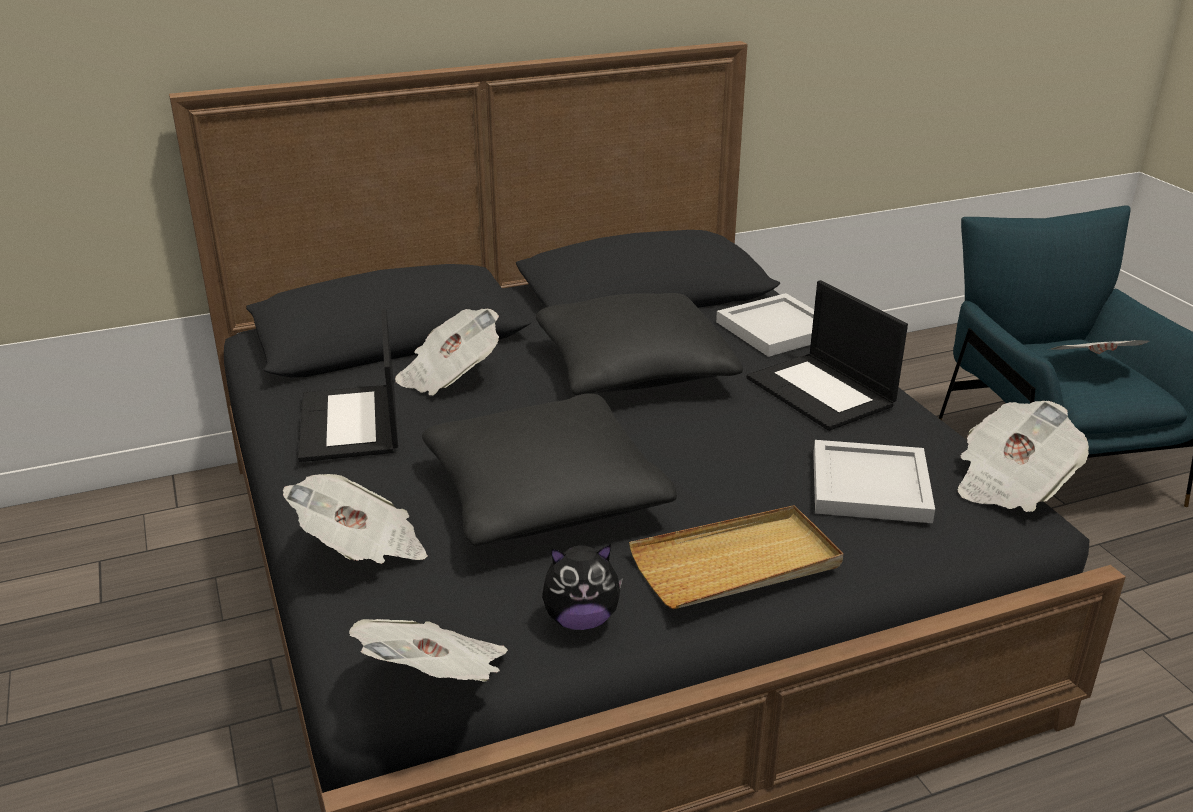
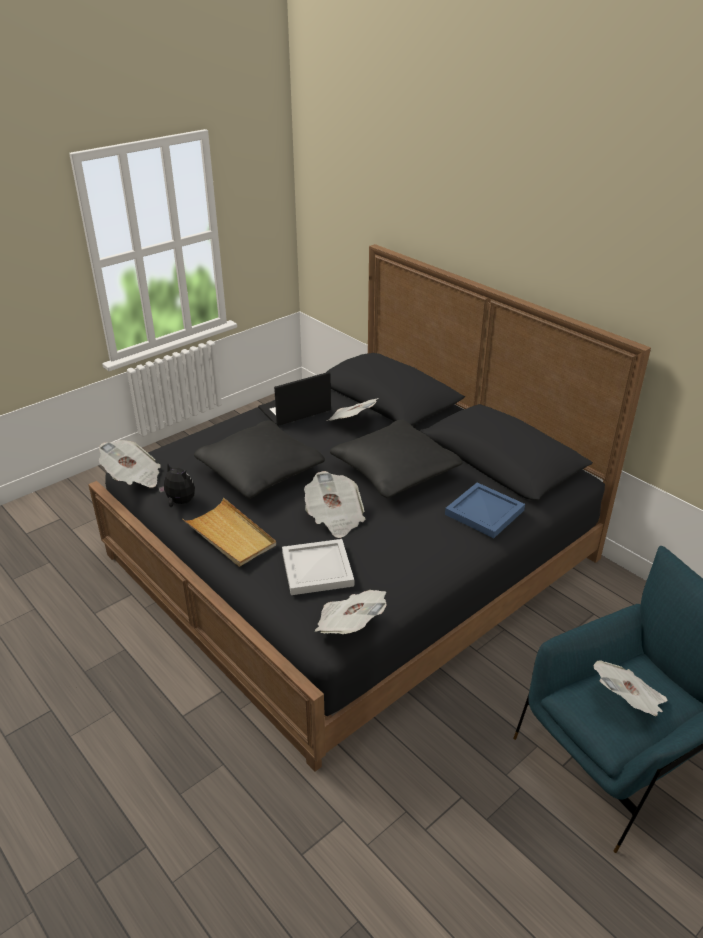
camera: 70 degrees right, 5 degrees up
(362, 549) = (204, 439): newspaper -> newspaper (335, 517)
(581, 619) = (179, 502): plush toy -> plush toy turned 150 degrees clockwise
(775, 329) = (484, 511): white tray -> blue tray
(822, 392) = (412, 540): laptop -> none

